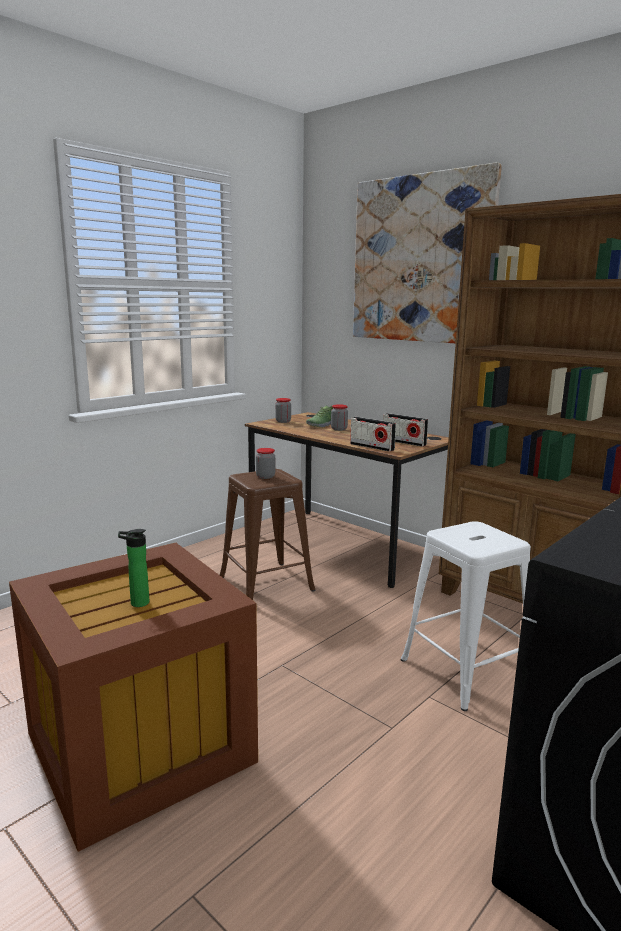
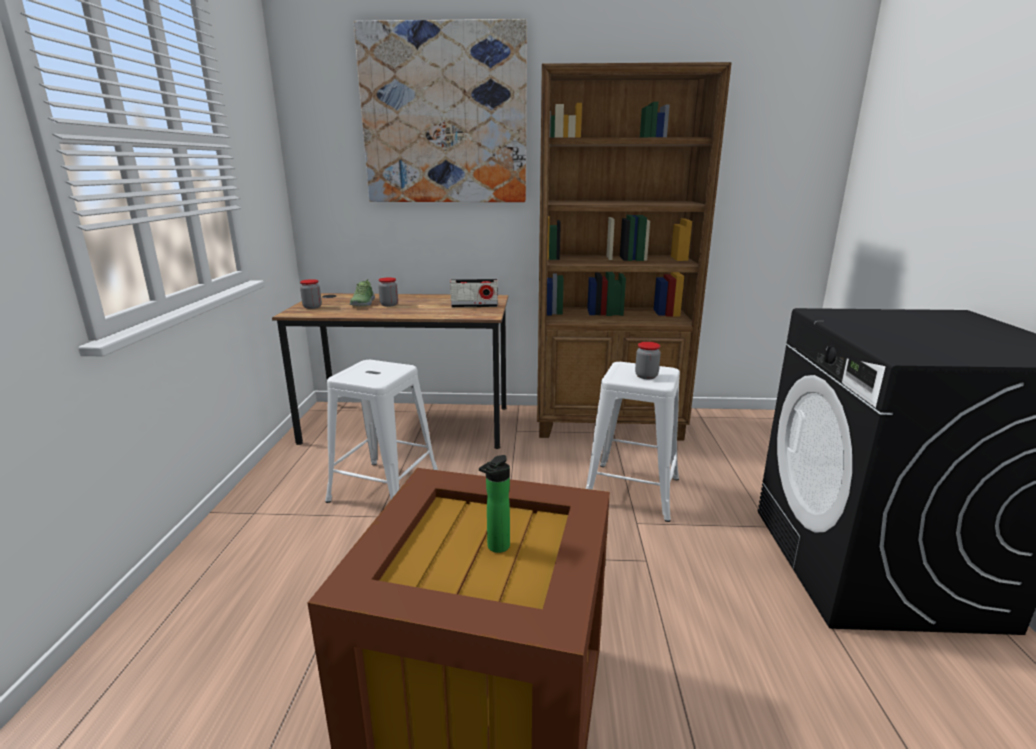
camera: 40 degrees left, 5 degrees up
(265, 476) = (371, 370): jar -> jar (646, 376)
(266, 583) = (384, 488): brown stool -> white stool
(372, 447) = (458, 315): radio -> none

